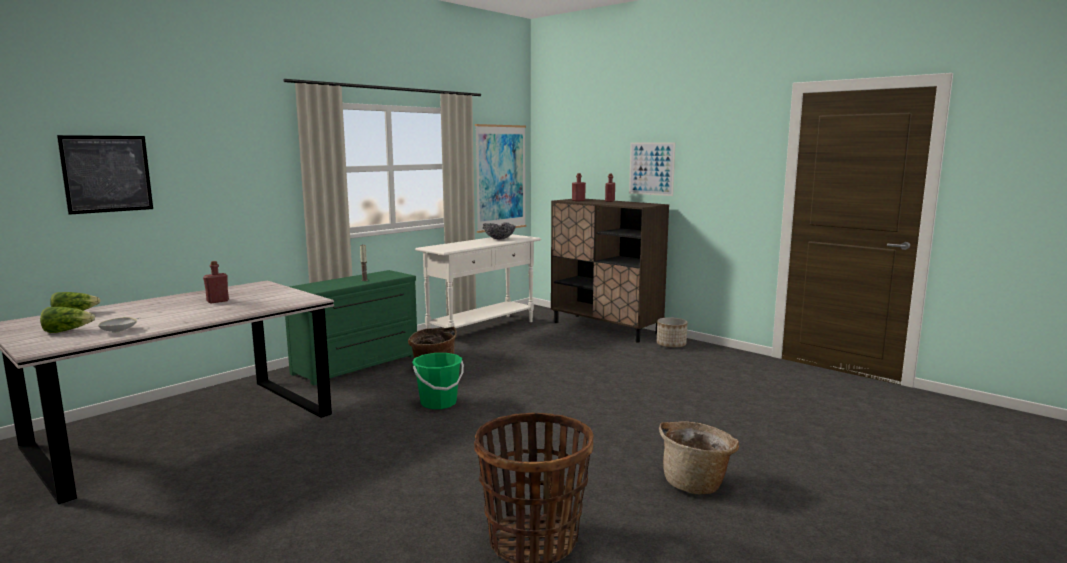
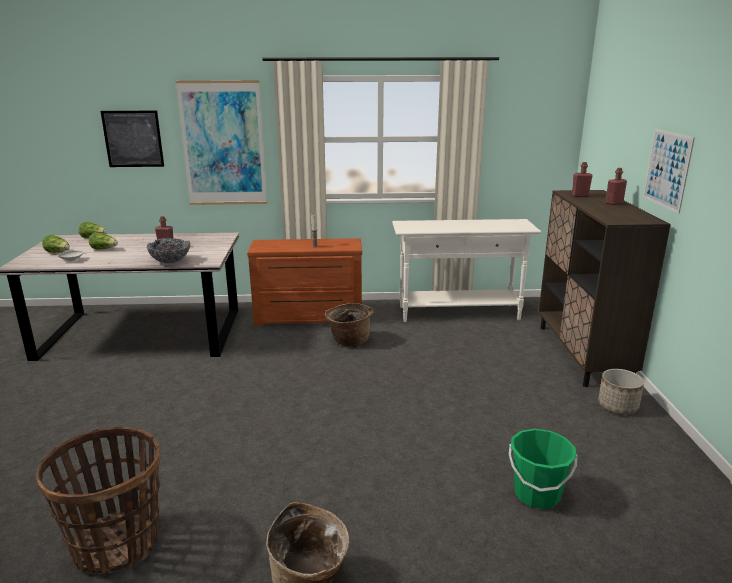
camera: 45 degrees right, 10 degrees up
(133, 317) = (104, 249): none -> lettuce
(358, 365) = (308, 317): green dresser -> brown dresser
(438, 403) = (292, 378): green bucket -> green bucket (536, 494)
(499, 239) = (493, 224): bowl -> bowl (170, 261)
(500, 178) = (529, 153): picture -> picture (223, 144)

